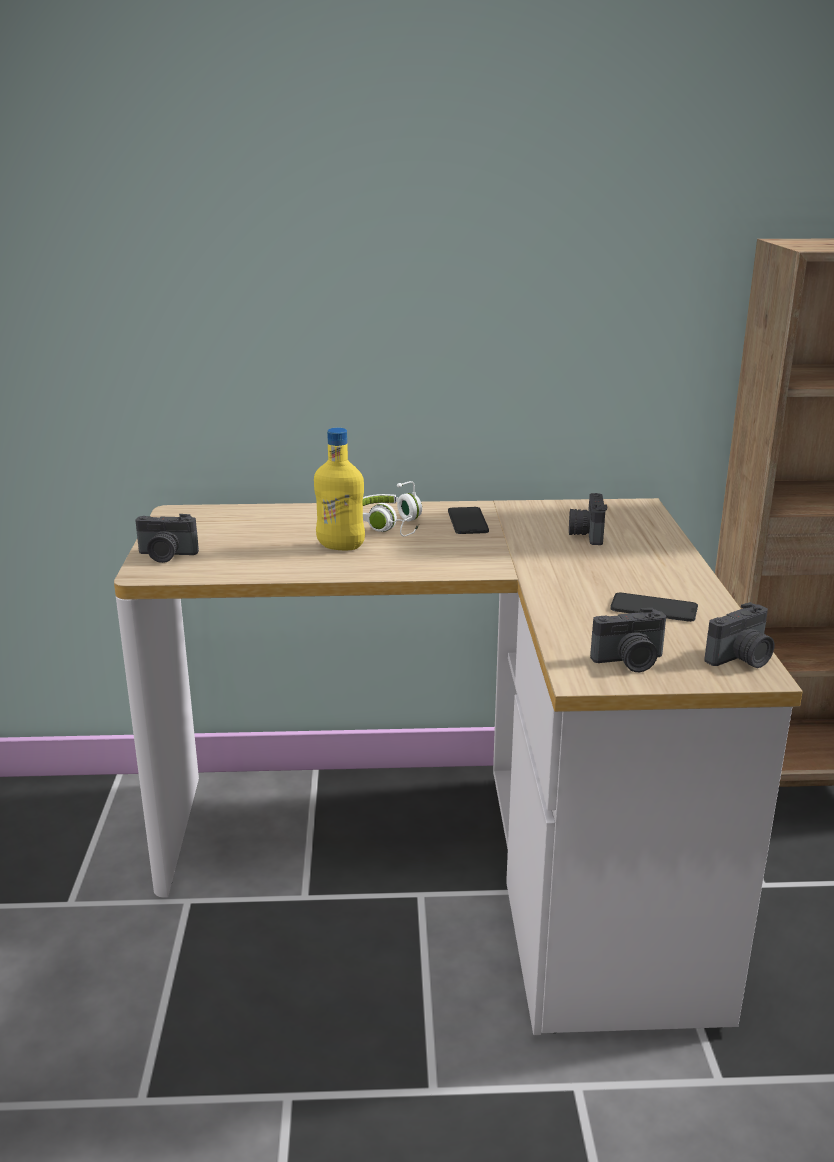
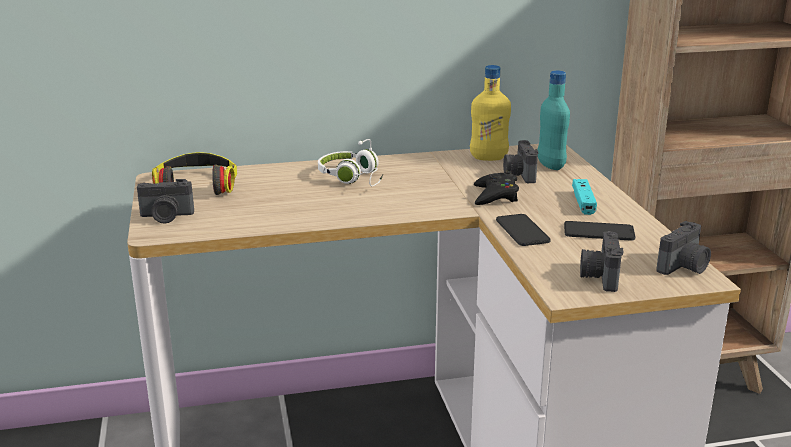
camera: 10 degrees left, 0 degrees up
(213, 522) = (196, 185): none -> headphones
(341, 546) = (318, 198): yellow bottle -> yellow bottle (488, 158)
(468, 521) = (417, 170): phone -> phone (522, 231)
(547, 556) = (495, 195): none -> black game controller
(629, 525) = (550, 165): none -> turquoise bottle
(630, 662) = (599, 277): camera -> camera turned 120 degrees clockwise
(650, 572) = (583, 202): none -> turquoise game controller

